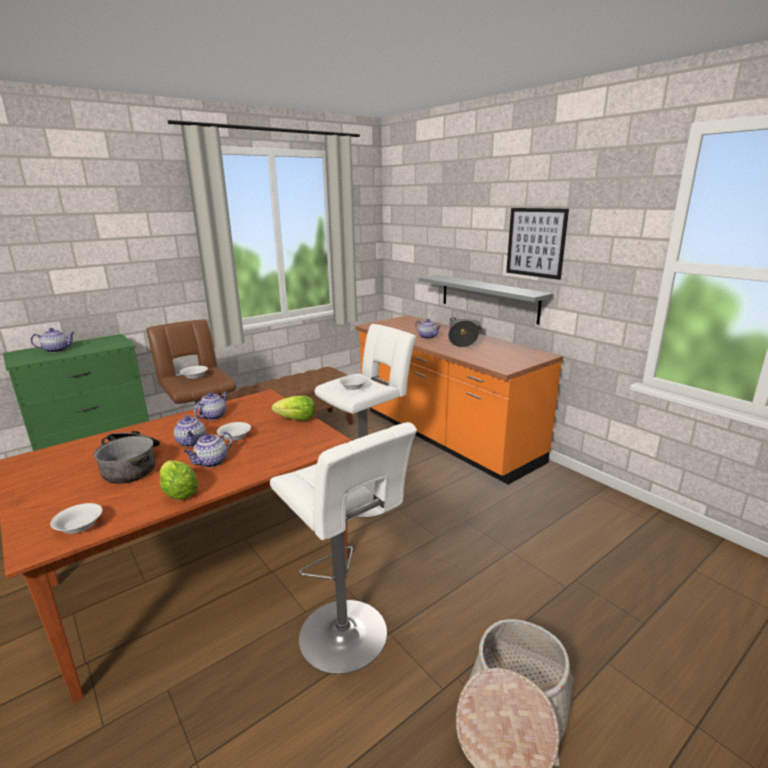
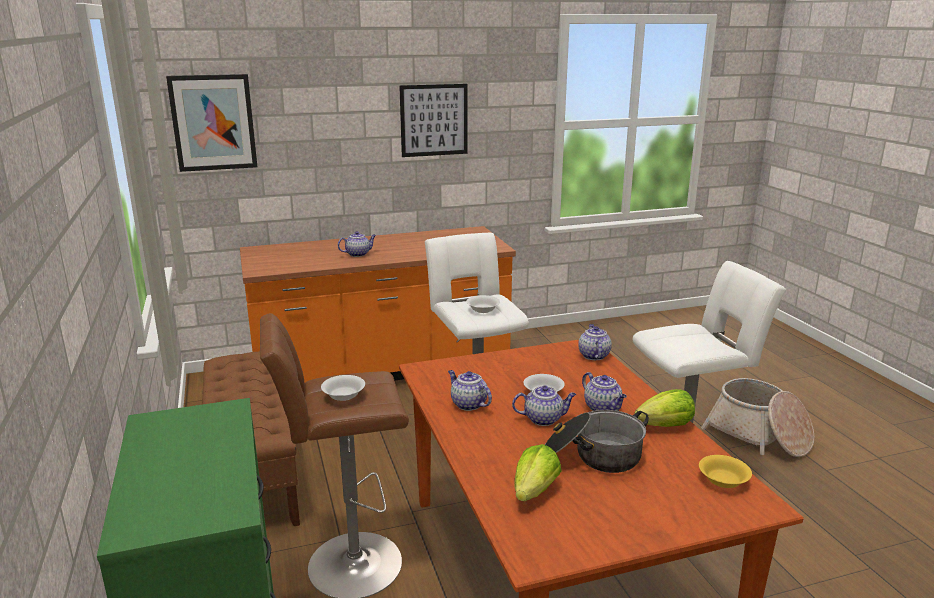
camera: 70 degrees left, 0 degrees up
(57, 350) = (181, 476): teapot -> teapot (593, 355)
(79, 526) = (723, 481): white bowl -> yellow bowl
(297, 420) = (517, 357): lettuce -> lettuce (535, 491)
(407, 228) = (213, 122): none -> picture
(463, 340) = (393, 244): cooking pot -> none
(488, 298) = (378, 191): grey shelf -> none

